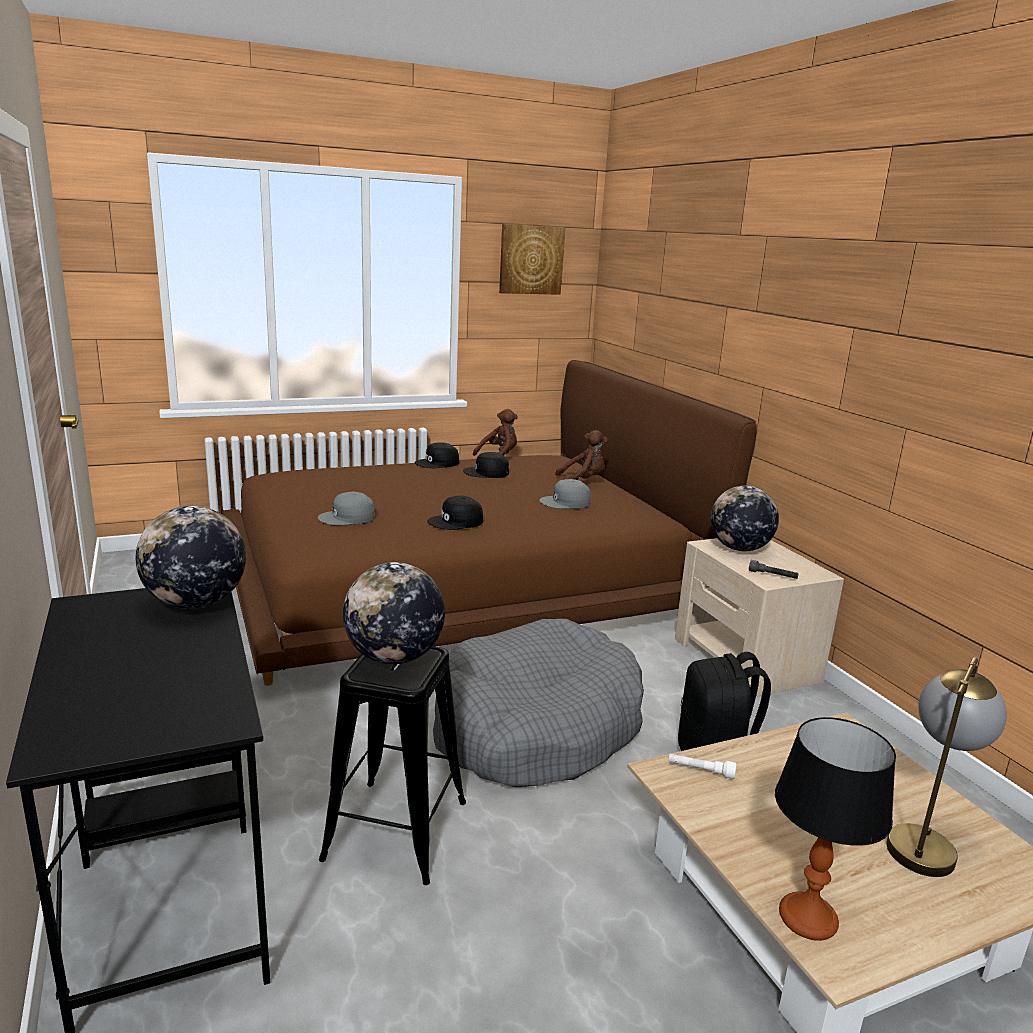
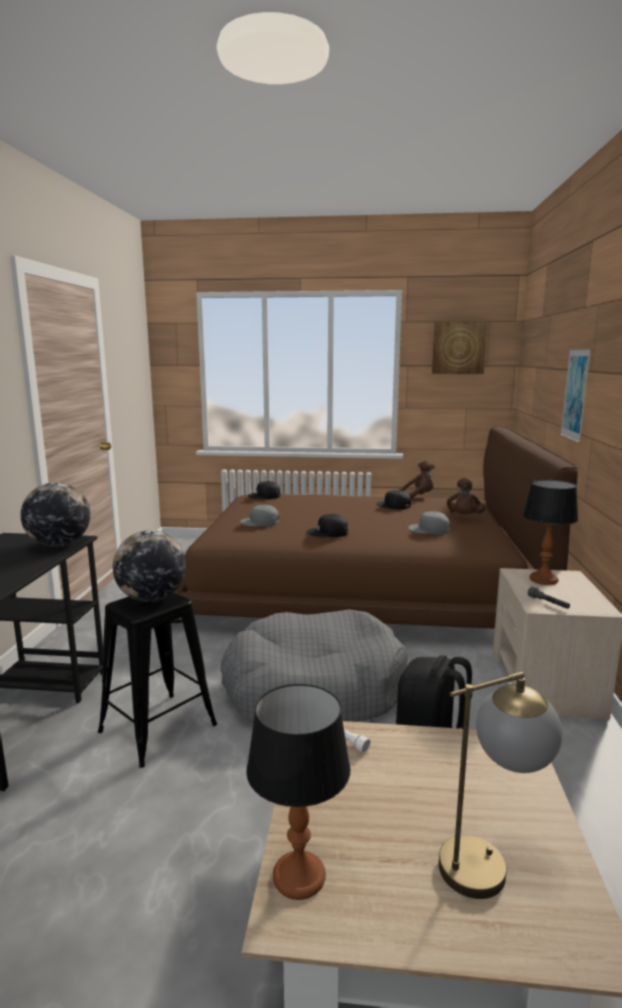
camera: 30 degrees right, 5 degrees down
(437, 463) = (366, 497): black cap -> black cap (264, 496)
(583, 481) = (464, 518): brown plush toy -> brown plush toy turned 90 degrees clockwise
(731, 335) = (575, 394): none -> picture
(739, 549) = (543, 579): globe -> table lamp

